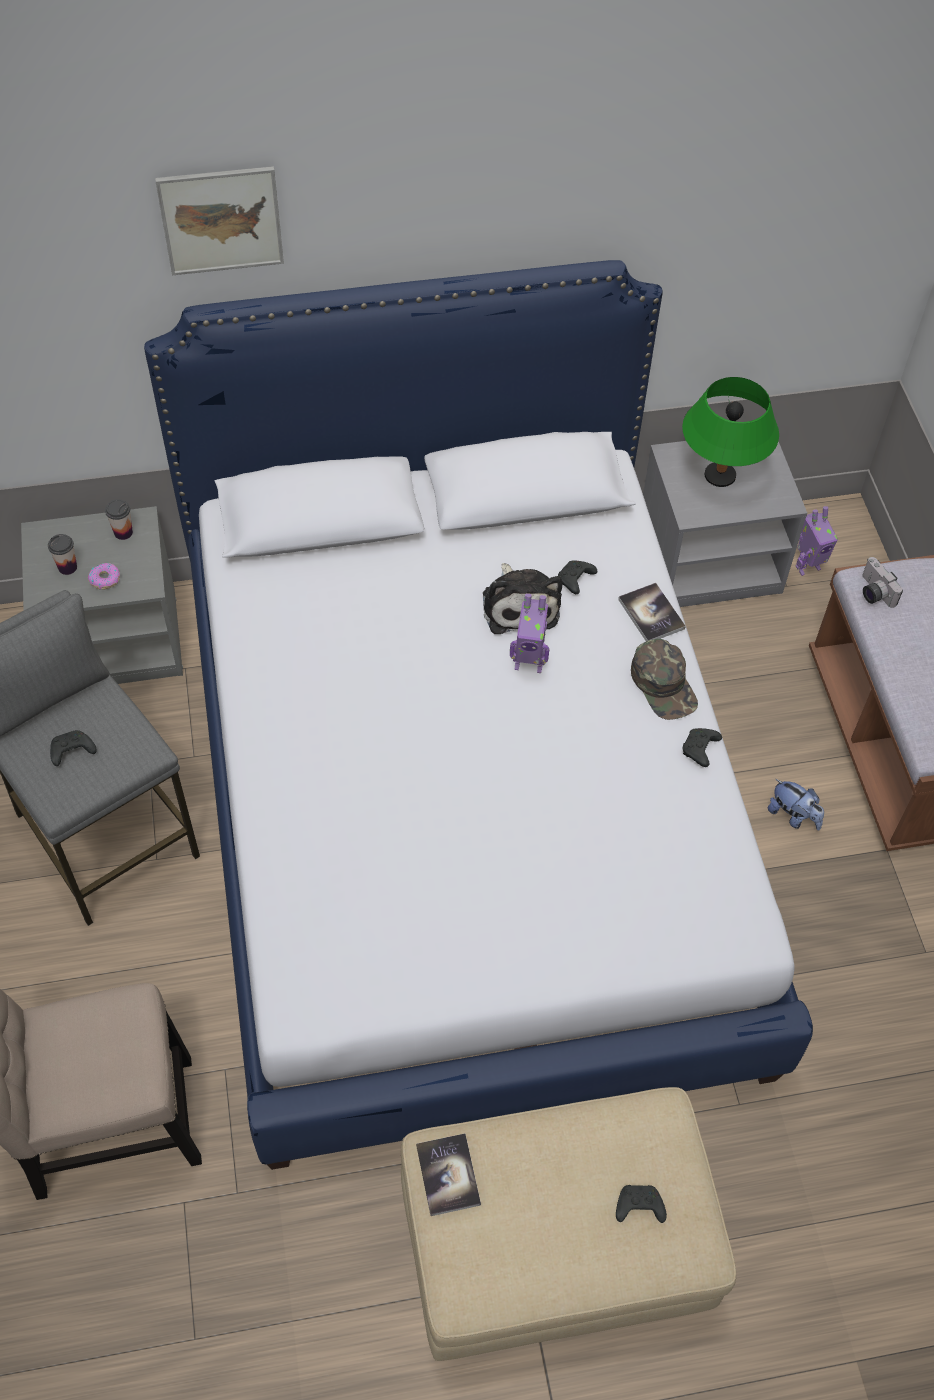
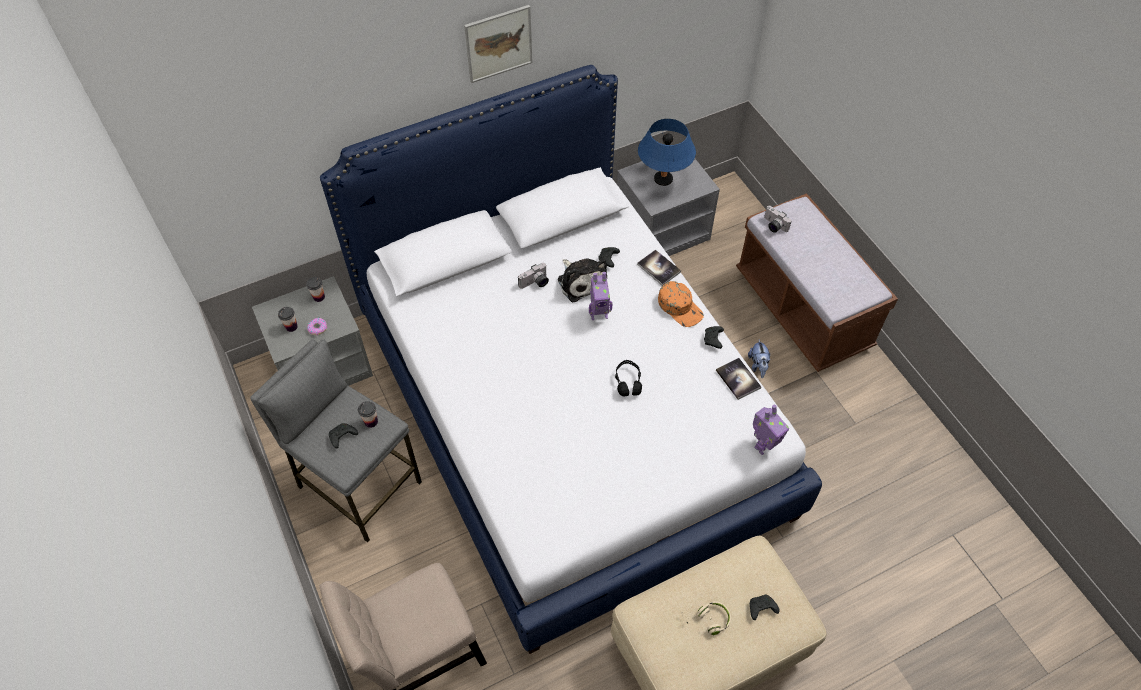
camera: 15 degrees left, 0 degrees up
(122, 739) = (371, 421): none -> cup
(221, 220) = (355, 91): picture -> picture (498, 43)
(446, 590) = (535, 283): none -> camera
(448, 1175) = (648, 623): book -> book (738, 379)
(537, 782) = (628, 382): none -> black headphones
(544, 1199) = (707, 620): none -> beige headphones
(664, 685) = (680, 307): green cap -> orange cap
(719, 476) = (663, 179): green table lamp -> blue table lamp
(793, 816) = (758, 366): plush toy -> plush toy turned 60 degrees clockwise
(807, 566) = (718, 220): toy robot -> toy robot (763, 445)

